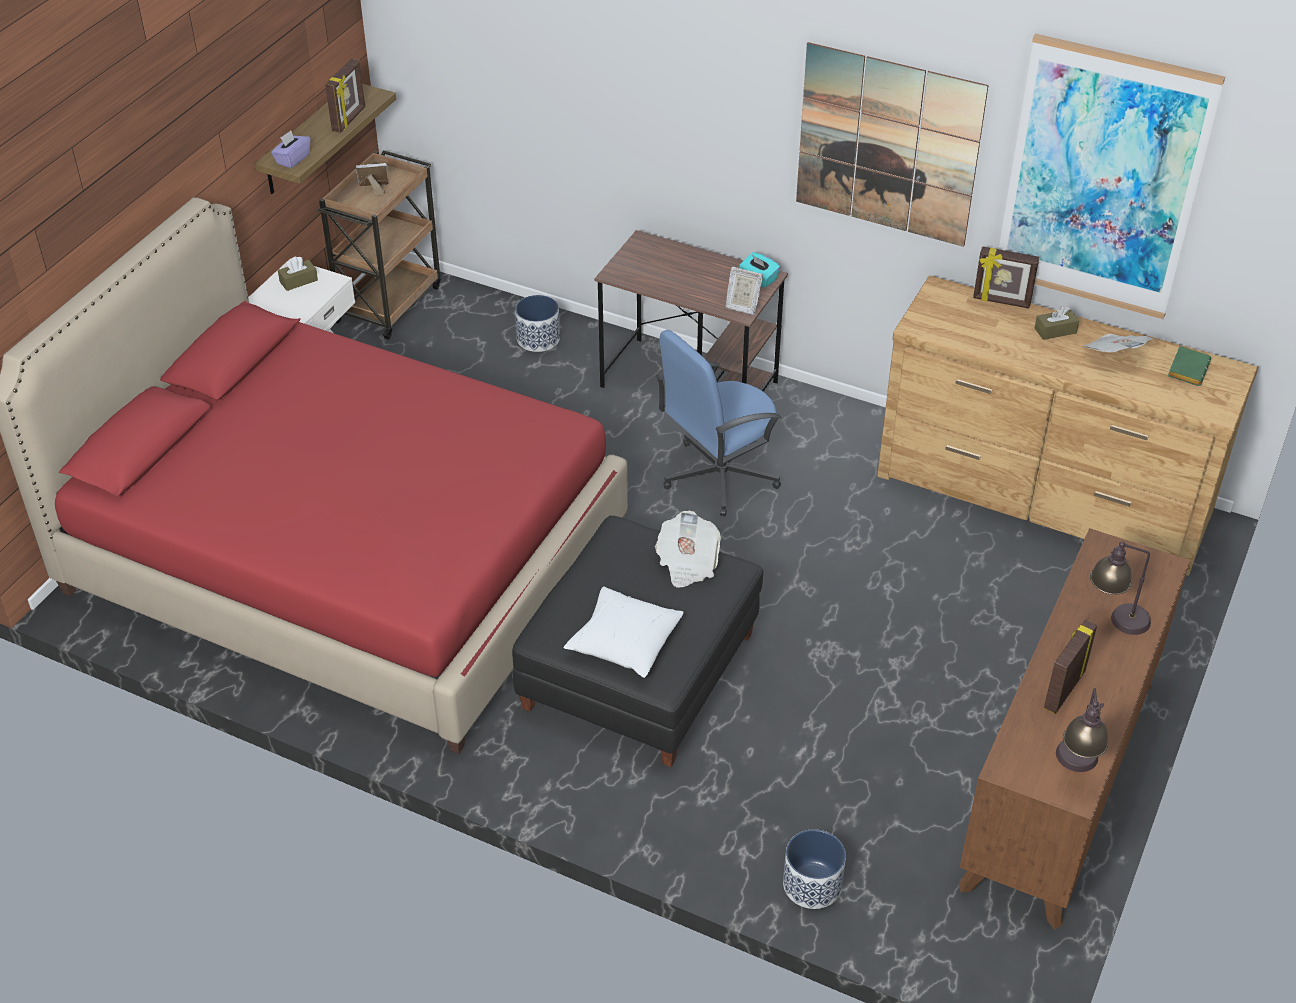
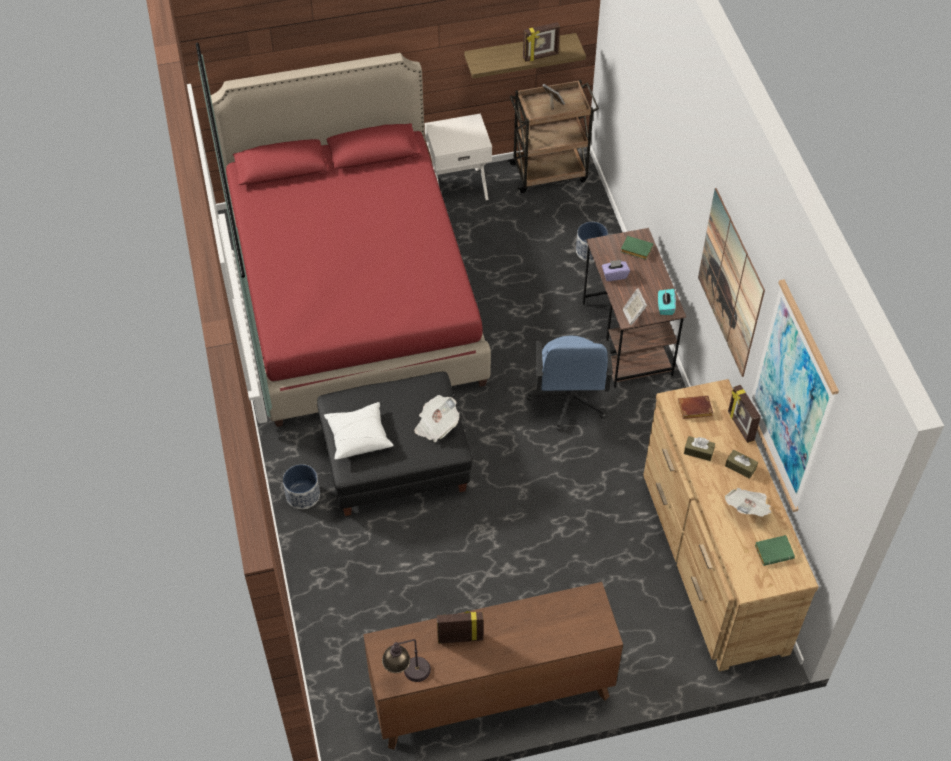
camera: 50 degrees right, 10 degrees up
(292, 159) = (483, 61): purple tissue box -> purple tissue box (614, 275)
(298, 281) = (466, 129): brown tissue box -> brown tissue box (698, 451)
(655, 255) = (635, 250): none -> green book
(718, 476) = (568, 400): blue office chair -> blue office chair turned 105 degrees counterclockwise
(812, 884) = (324, 622): planter -> planter (303, 495)
(946, 319) = (694, 410): none -> brown book
(1115, 620) = (536, 633): table lamp -> none

